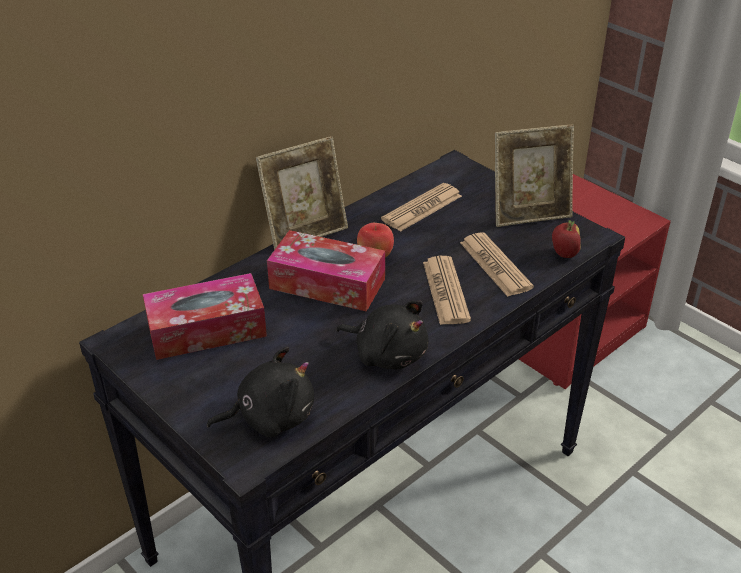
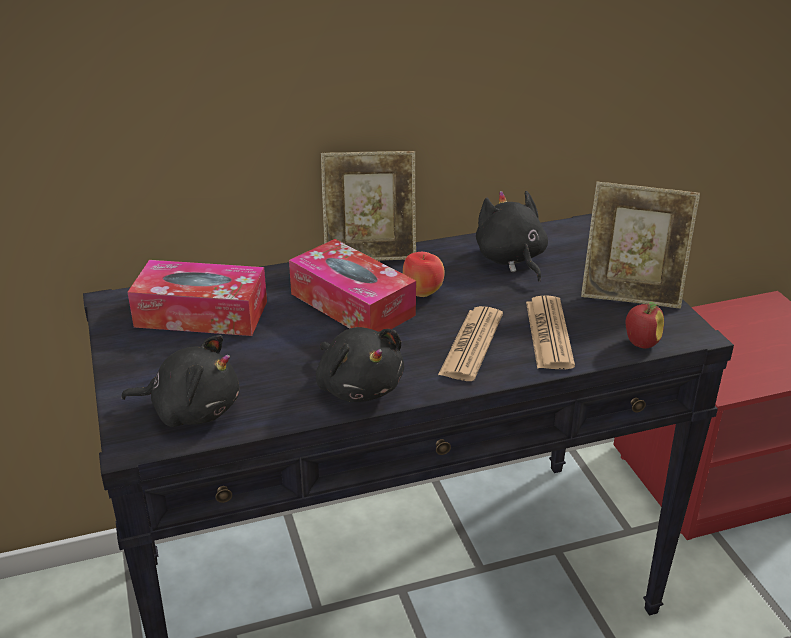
camera: 25 degrees right, 5 degrees down
(422, 208) = (511, 259): newspaper -> black plush toy

